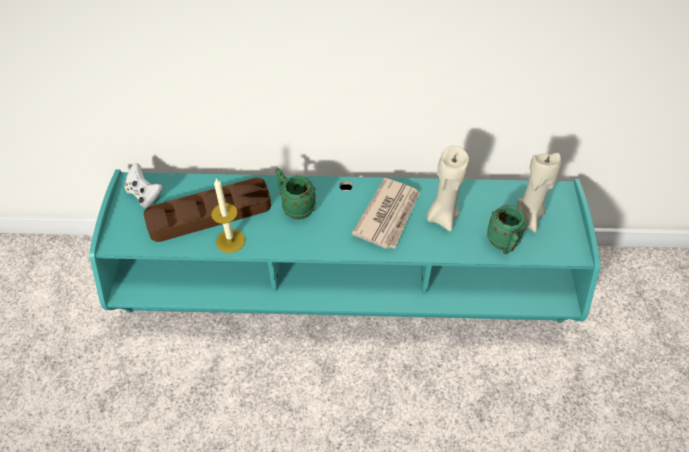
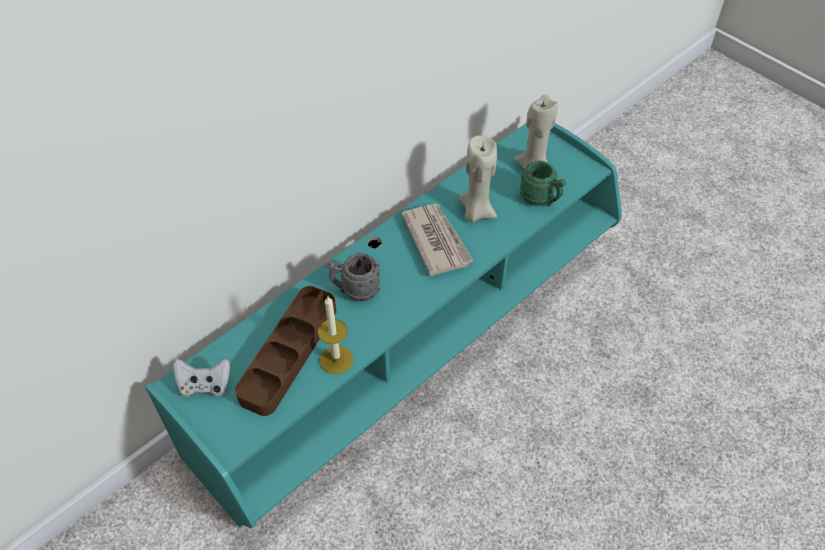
camera: 45 degrees left, 0 degrees up
(294, 207) = (354, 290): green mug -> grey mug

